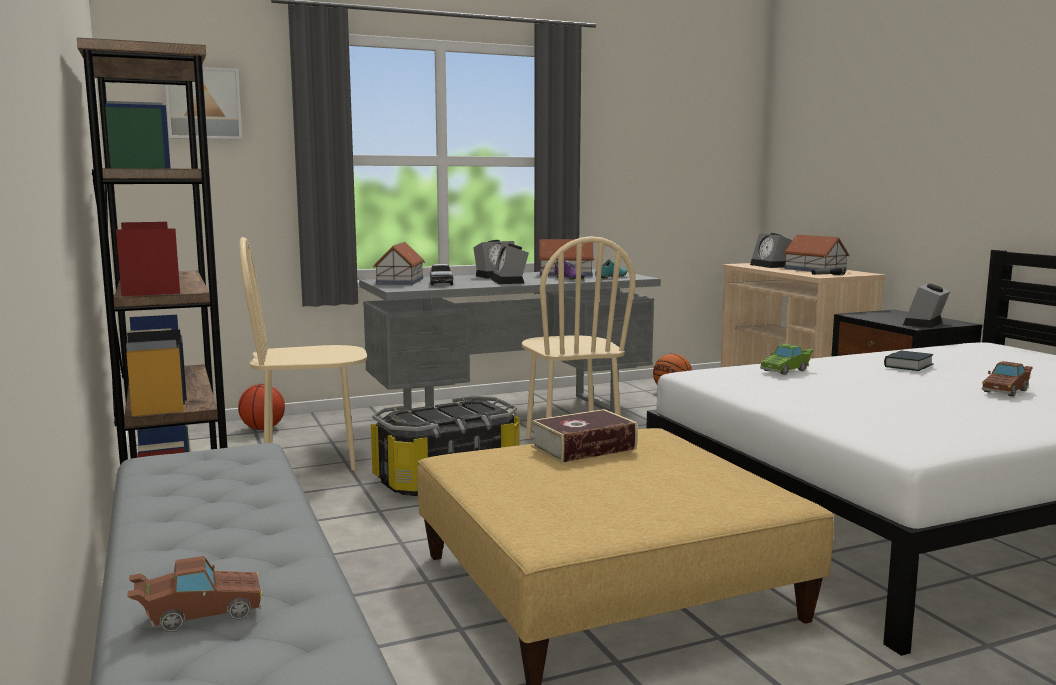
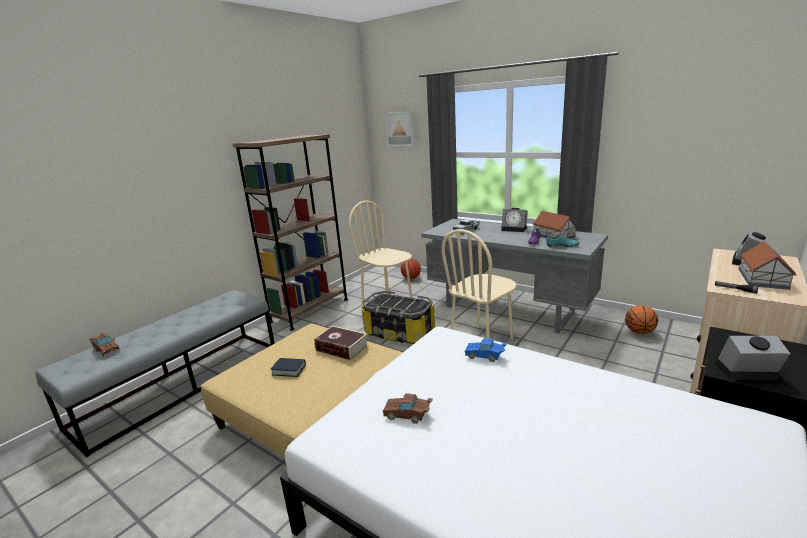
camera: 60 degrees right, 10 degrees up
(399, 281) = (457, 224): toy house -> none
(510, 281) = (498, 236): alarm clock -> none
(786, 370) = (485, 356): green toy car -> blue toy car
(908, 366) = (571, 397): book -> book (289, 370)
(1006, 390) = (533, 458): brown toy car -> brown toy car (408, 415)

